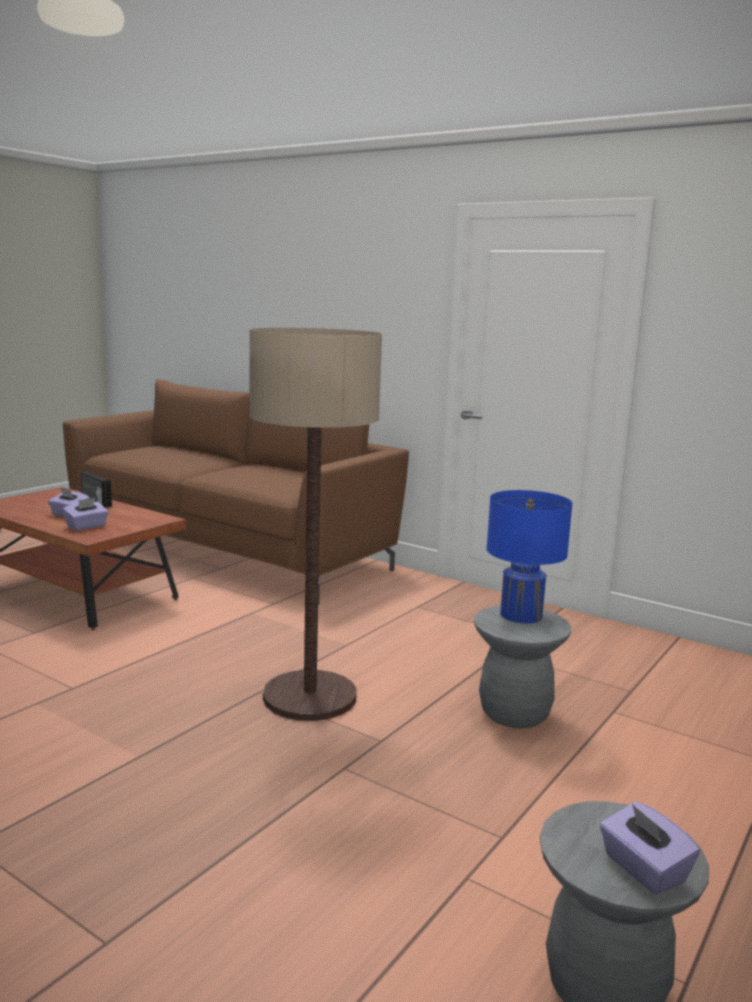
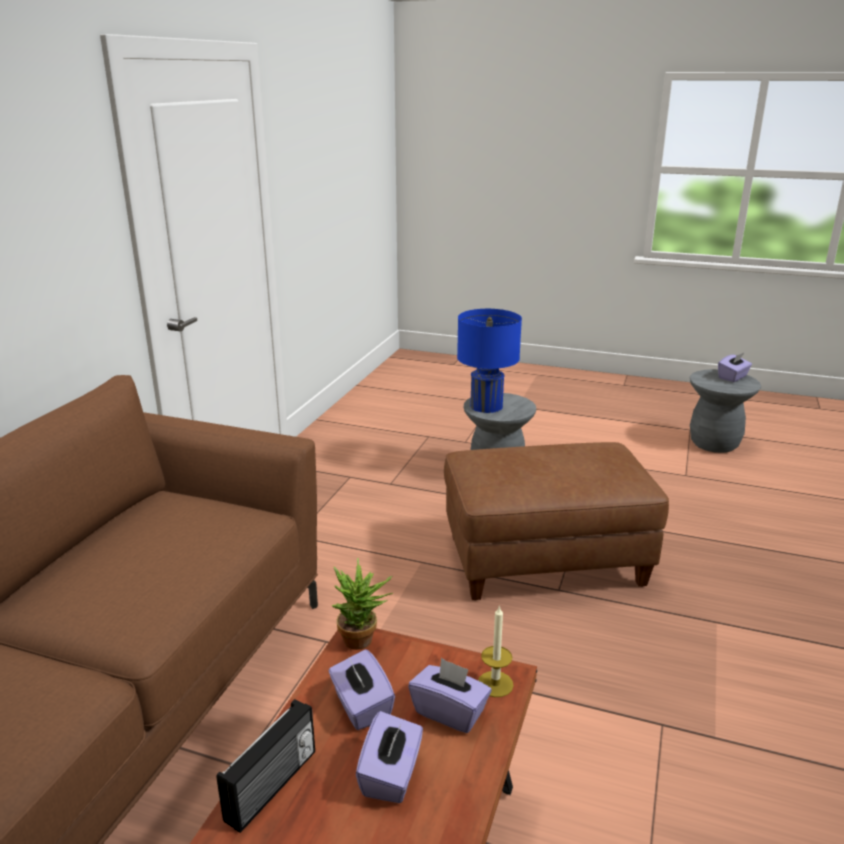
camera: 105 degrees left, 10 degrees up
(89, 536) = (495, 684): none -> candle
(116, 515) = (361, 706): none -> purple tissue box
(161, 520) = (363, 642): none -> potted plant
(310, 697) = (545, 560): floor lamp -> brown ottoman

